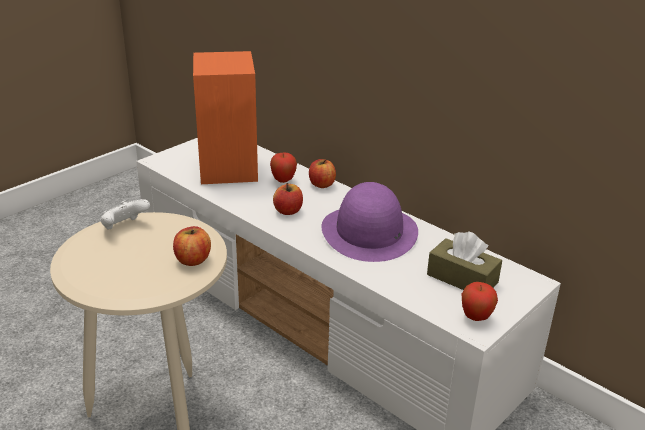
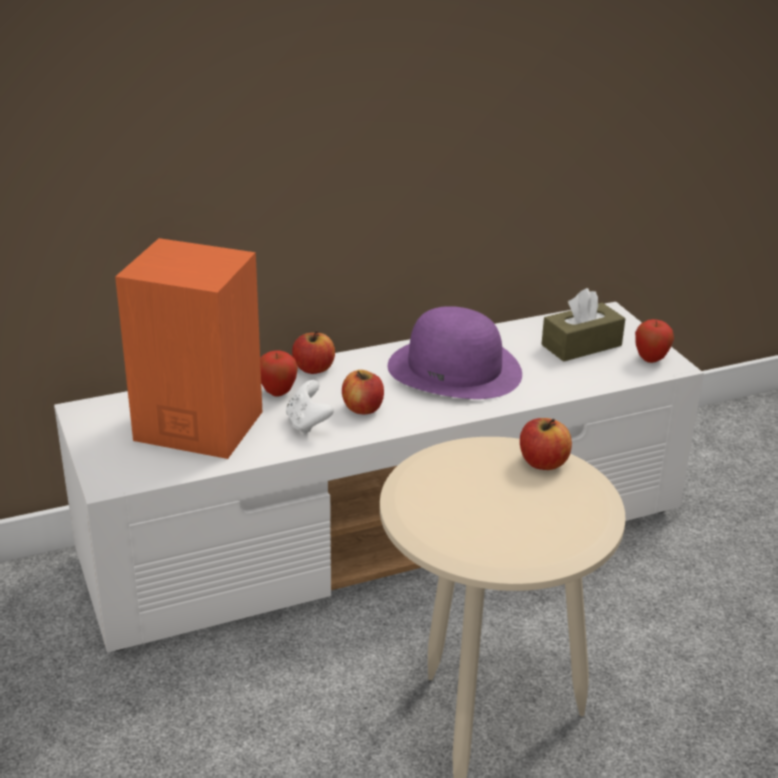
camera: 65 degrees left, 0 degrees up
(124, 227) = (427, 500): white game controller -> white game controller (308, 424)

